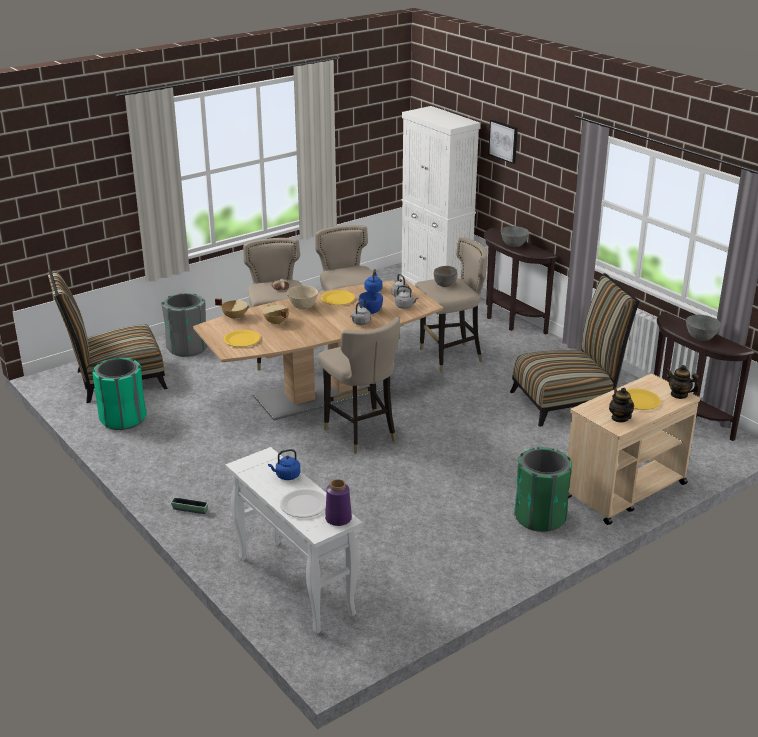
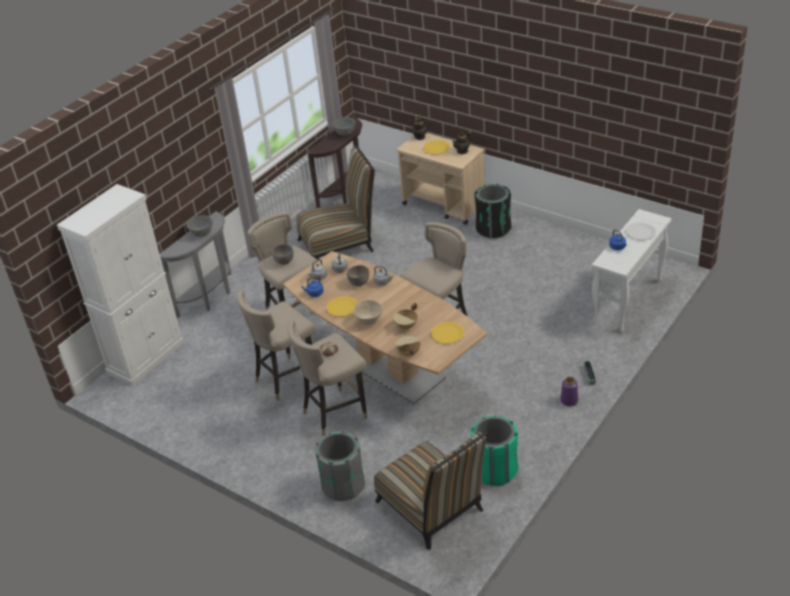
camera: 105 degrees left, 10 degrees up
(338, 519) = (643, 217): purple vase -> purple vase (569, 401)
(370, 312) = (359, 283): blue bowl -> grey bowl
(503, 141) = (141, 177): picture -> none
(509, 321) = (211, 297): brown console table -> grey console table
(540, 517) = (493, 229): green trash can -> black trash can
(568, 401) = (340, 244): chair -> chair turned 105 degrees clockwise

